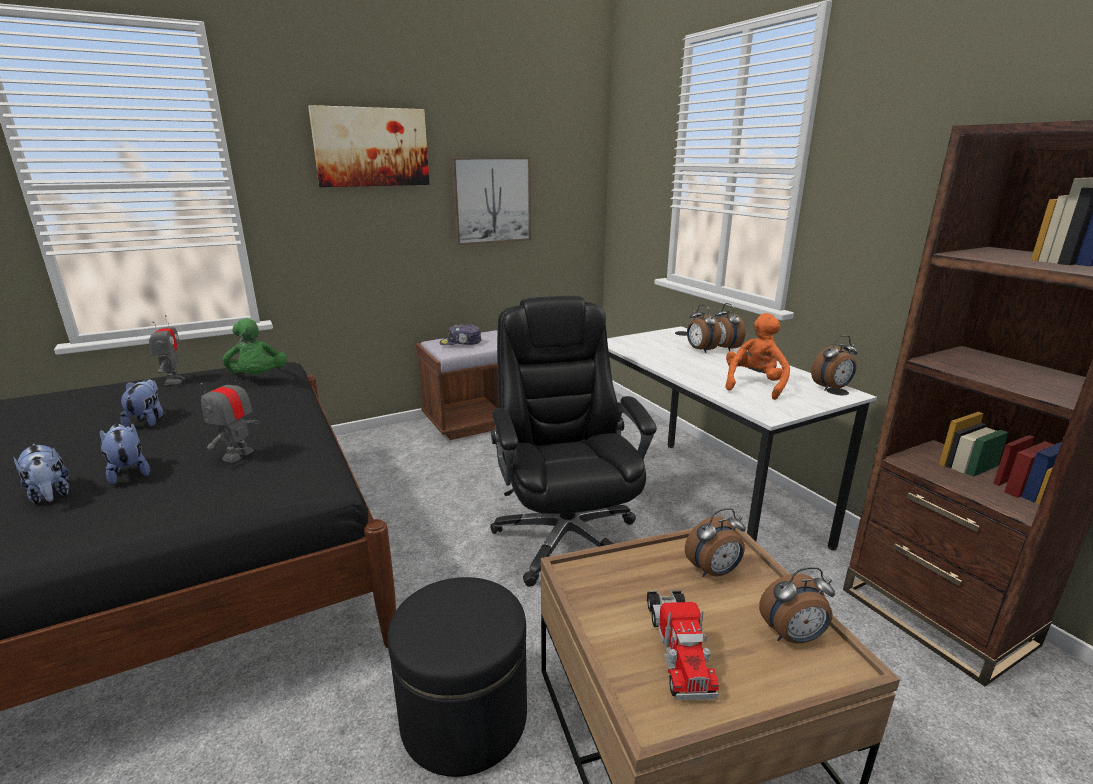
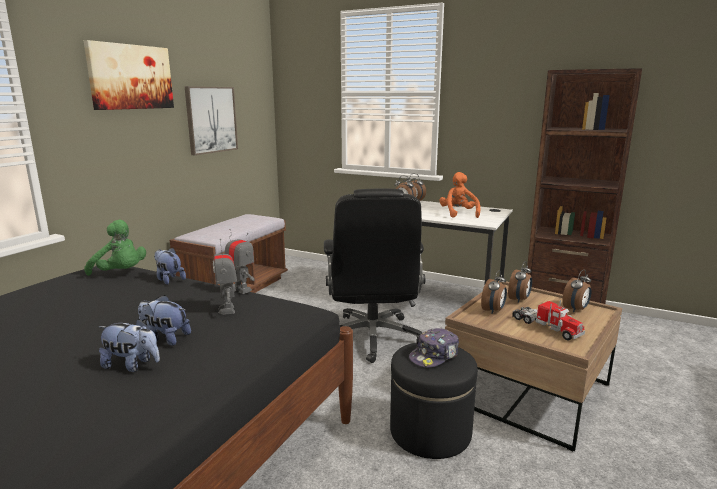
camera: 35 degrees left, 5 degrees down
(147, 420) = (93, 314): plush toy -> plush toy (169, 279)
(174, 381) = (41, 290): toy robot -> toy robot (241, 290)
(461, 343) = (214, 232): cap -> cap (434, 356)
(566, 537) = (372, 337): black office chair -> black office chair turned 135 degrees counterclockwise
(832, 388) = (491, 209): alarm clock -> alarm clock (493, 310)

